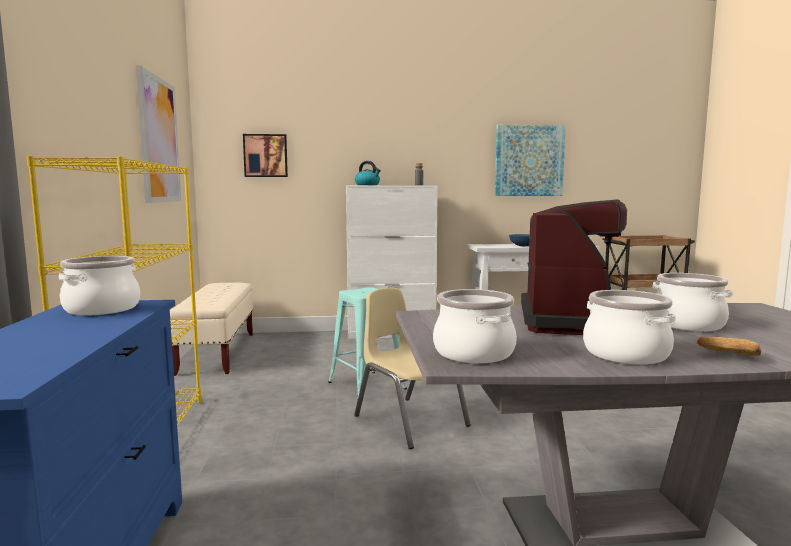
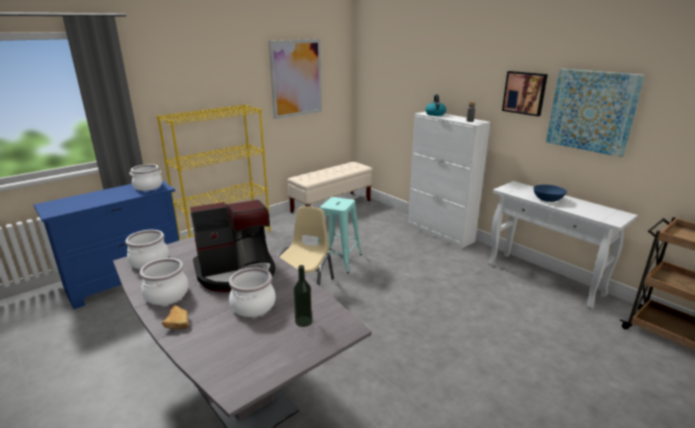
camera: 55 degrees right, 15 degrees up
(265, 155) = (387, 80): picture -> picture (525, 93)
(737, 315) = (303, 321): none -> bottle

